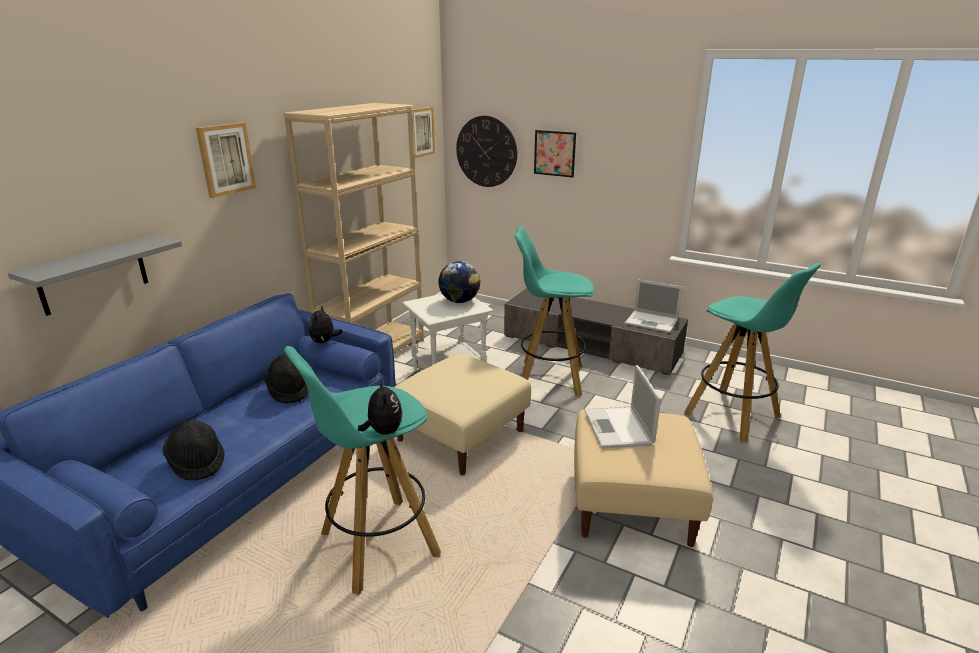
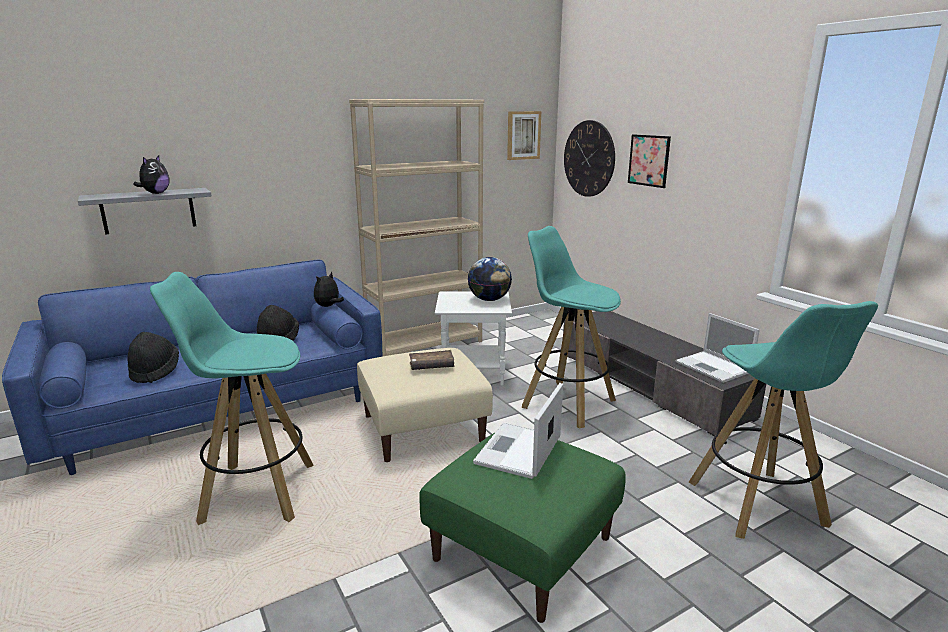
camera: 30 degrees right, 5 degrees down
(225, 159) = (284, 134): picture -> none
(383, 431) = (225, 367): plush toy -> plush toy (155, 193)
(466, 377) = (431, 366): none -> brown book
(633, 503) = (523, 549): beige ottoman -> green ottoman

